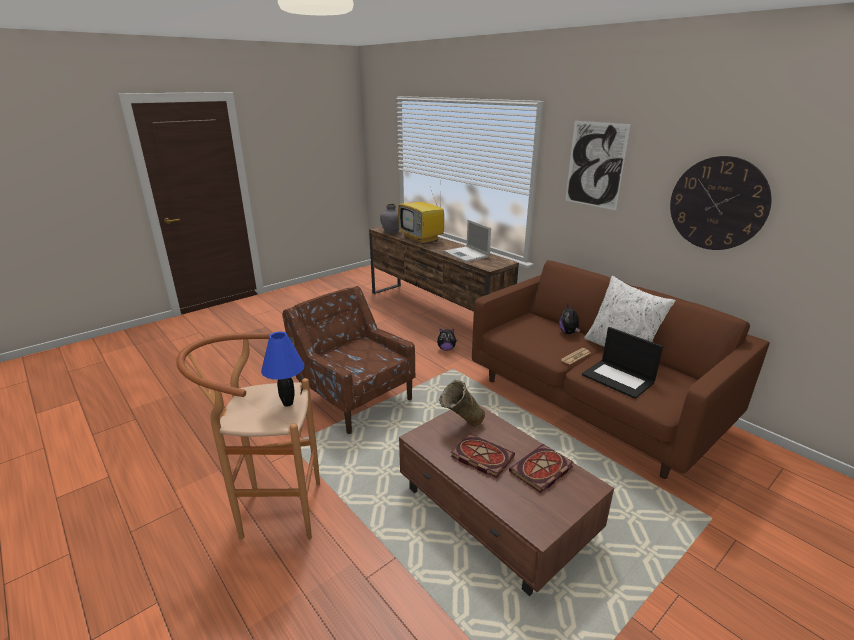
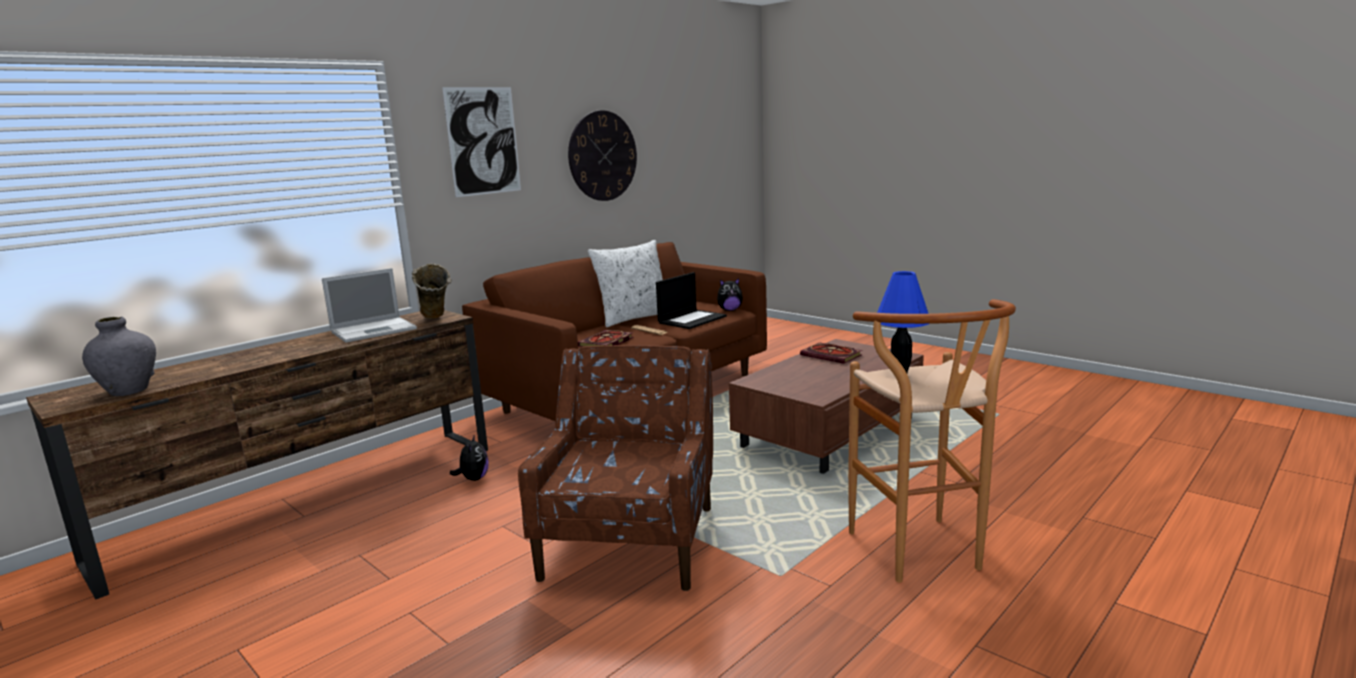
camera: 95 degrees left, 10 degrees down
(354, 397) = (631, 541): brown armchair -> brown armchair turned 150 degrees clockwise
(422, 239) = (231, 362): television -> none
(460, 425) = (784, 383): beige vase -> beige vase (436, 320)
(480, 457) = (830, 374): book -> book (606, 343)
(569, 332) = (589, 333): plush toy -> plush toy (729, 310)

